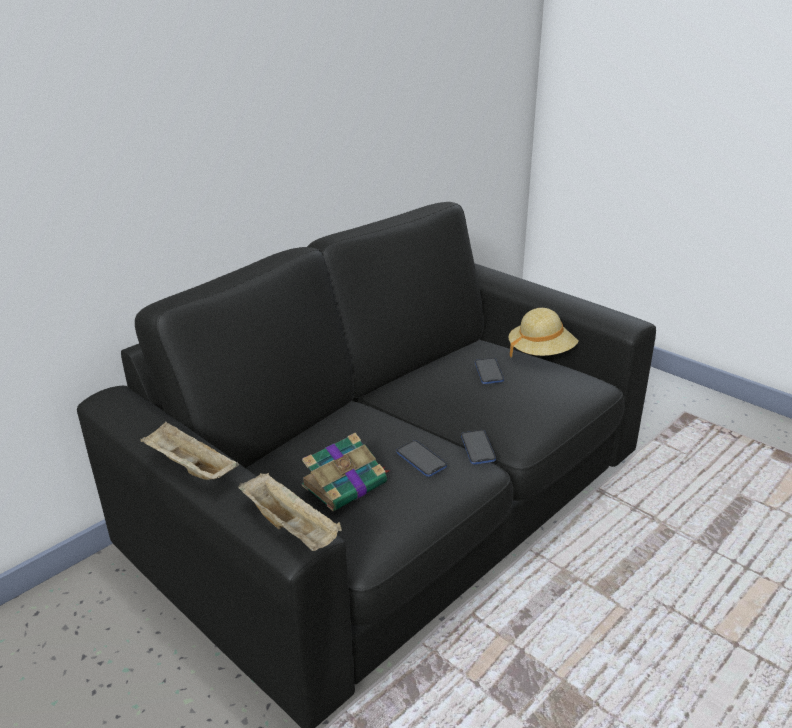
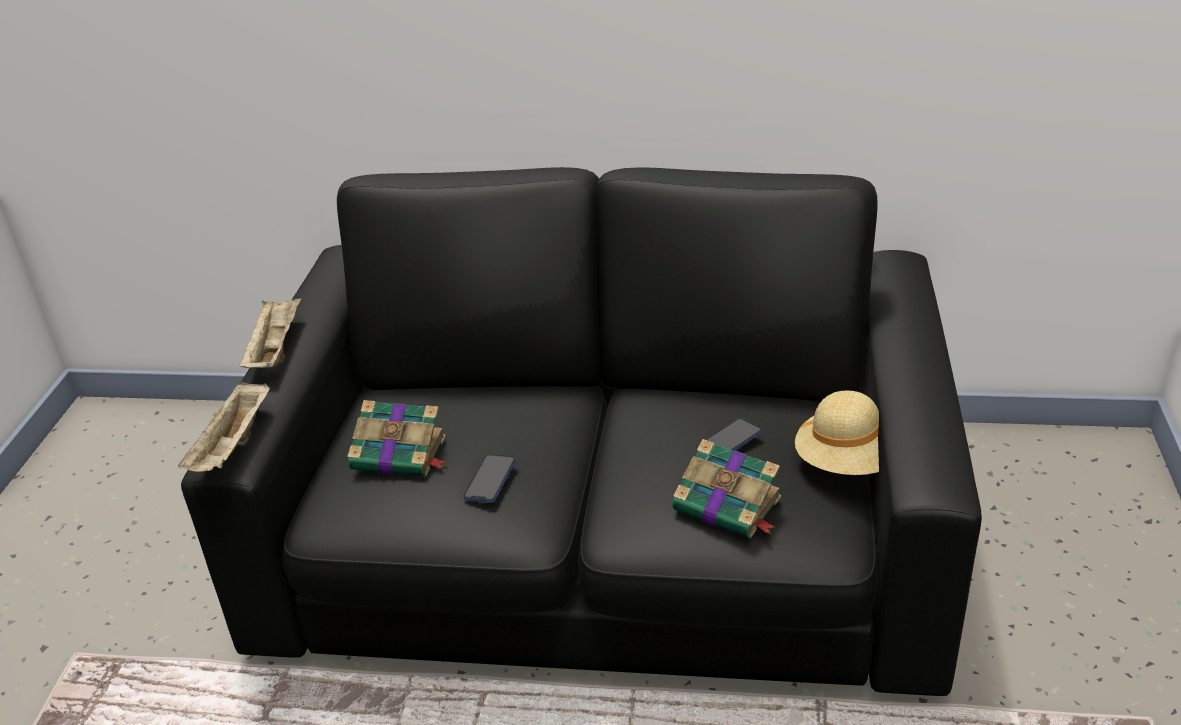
camera: 55 degrees right, 5 degrees up
(477, 448) = (567, 511): phone -> none
(543, 394) = (729, 505): none -> book

